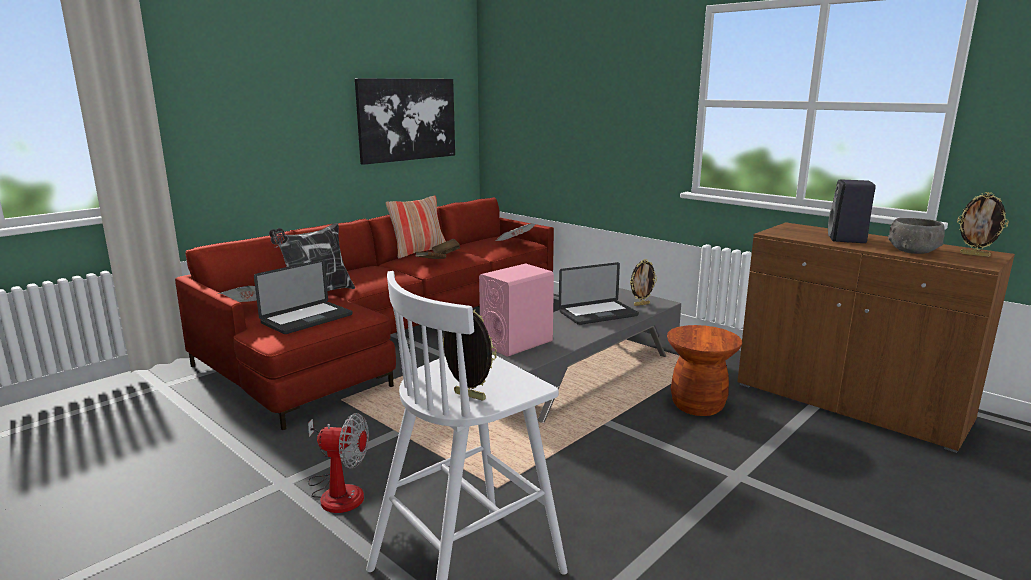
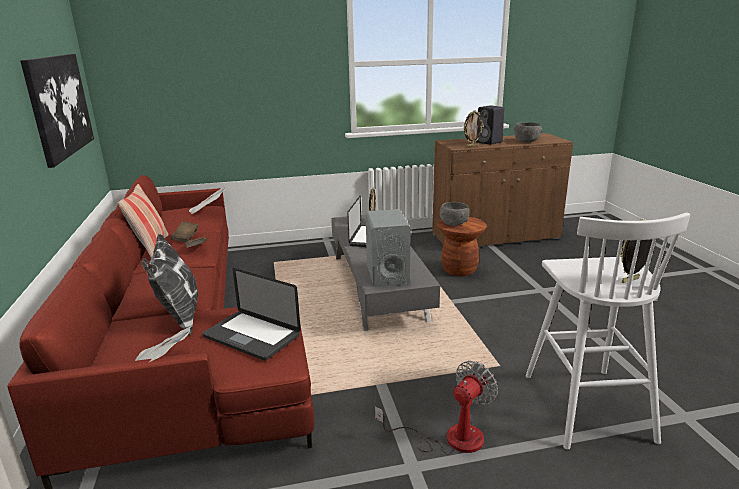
camera: 55 degrees left, 5 degrees up
(307, 319) = (251, 336): laptop -> laptop turned 135 degrees clockwise
(516, 343) = (387, 275): pink speaker -> grey speaker
(695, 333) = (454, 223): none -> grey bowl
(975, 255) = (543, 137): picture frame -> picture frame (472, 146)

